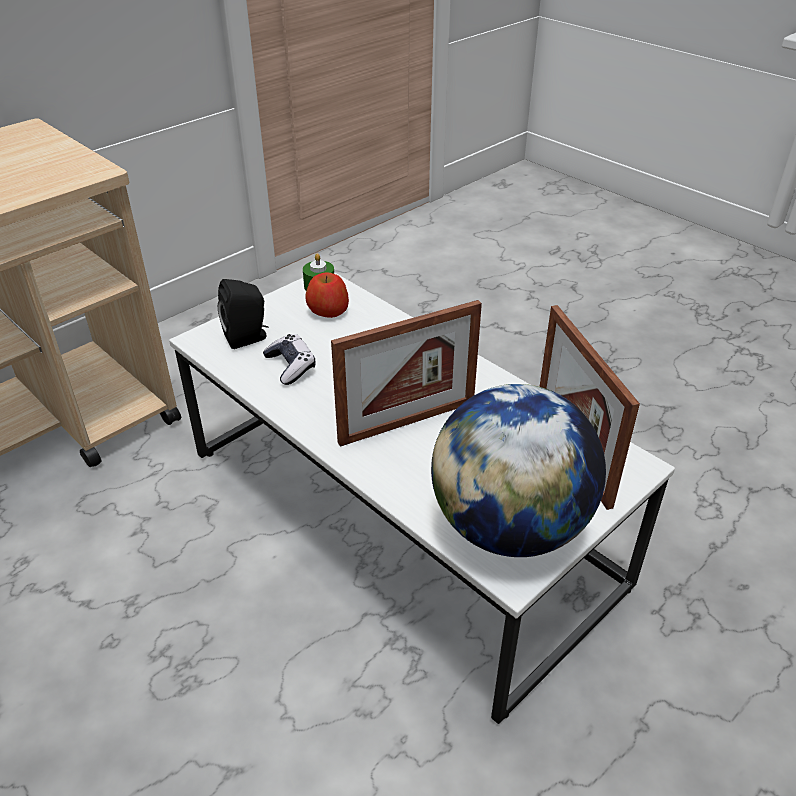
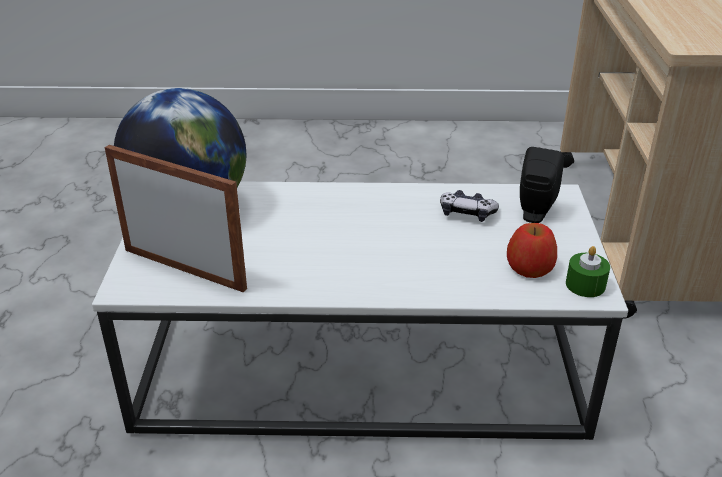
camera: 135 degrees right, 5 degrees down
(407, 422) = (328, 225): picture frame -> none

